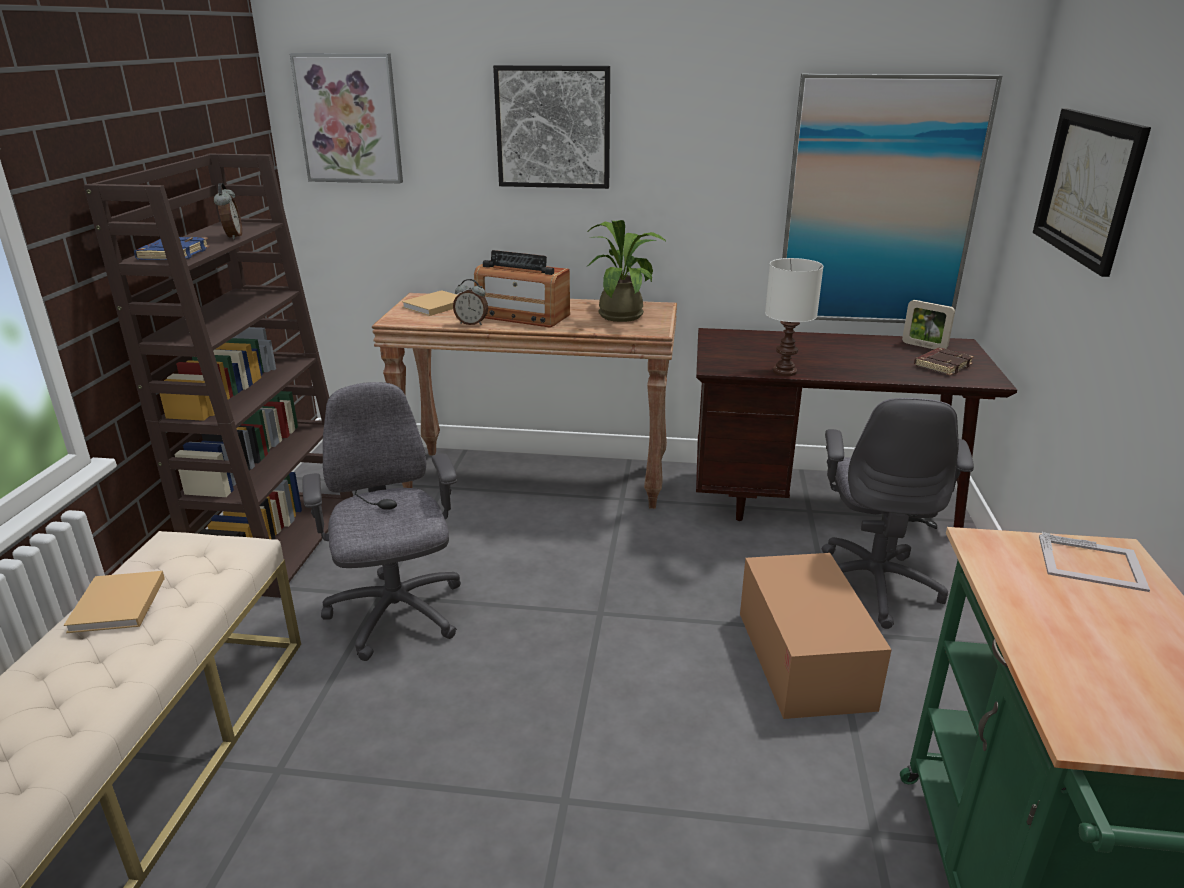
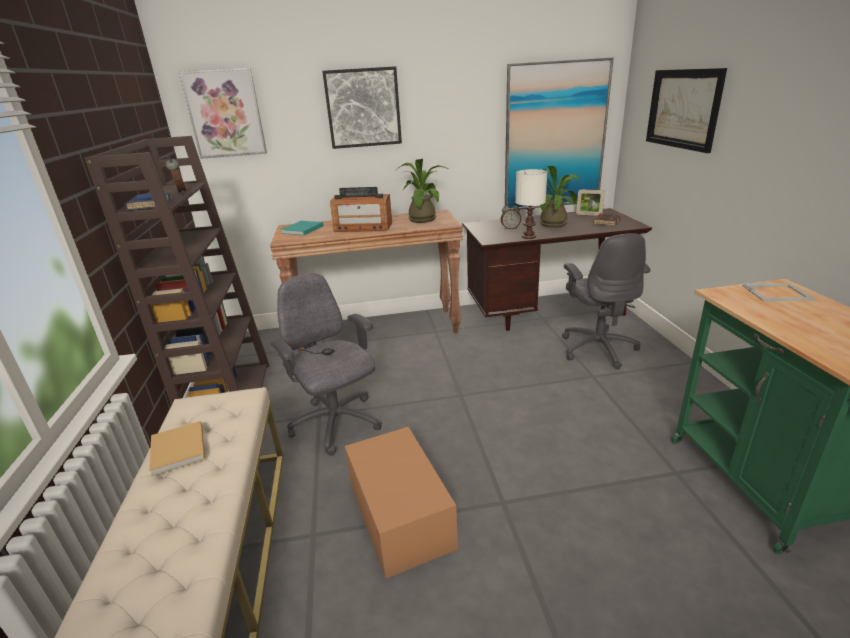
camera: 15 degrees left, 0 degrees up
(434, 306) = (302, 230): beige book -> turquoise book
(472, 323) = (335, 235): alarm clock -> alarm clock (510, 228)
(803, 659) = (586, 394): cardboard box -> cardboard box (400, 515)
(851, 354) = (556, 223): none -> potted plant

